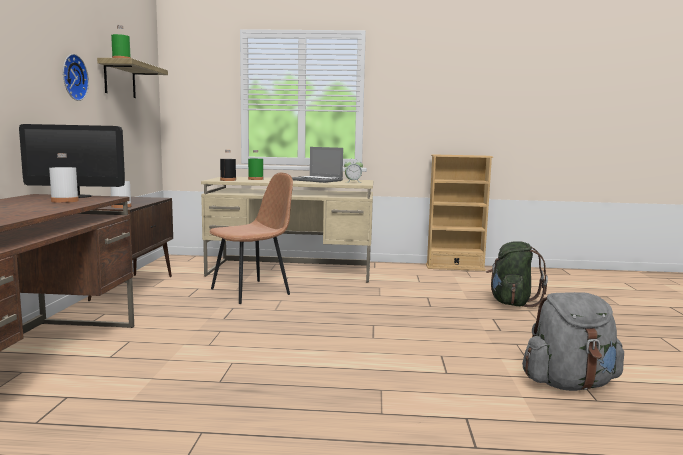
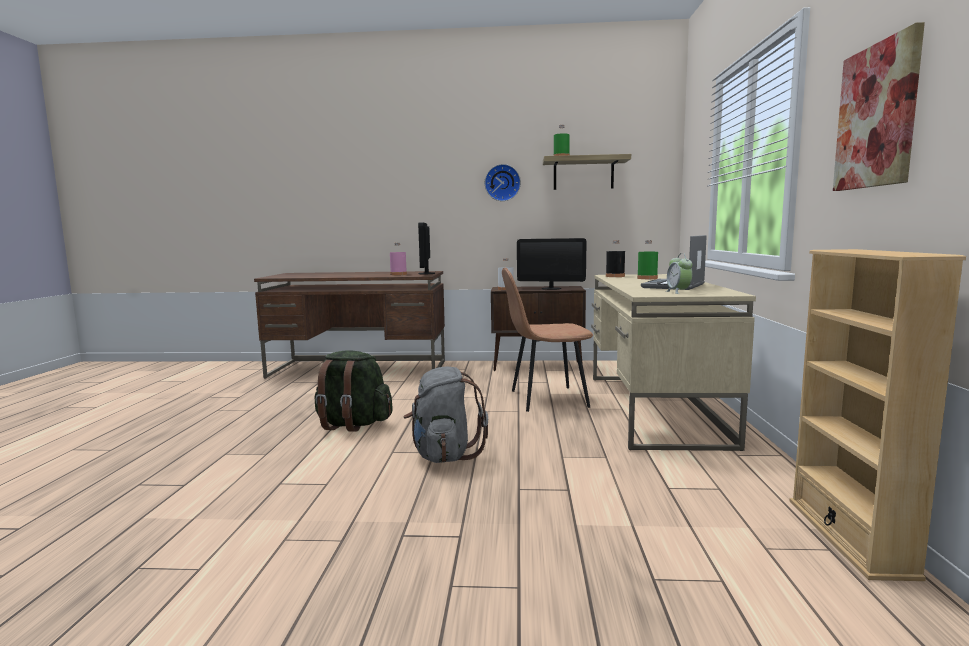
camera: 90 degrees right, 0 degrees up
(65, 201) = (398, 274): white bottle -> pink bottle
(142, 200) = (551, 288): none -> monitor
(252, 291) = (546, 399): brown chair -> brown chair turned 120 degrees clockwise
(430, 100) = (877, 116): none -> picture
(511, 303) = (566, 573): green backpack -> green backpack (352, 424)
(569, 384) = (193, 557): grey backpack -> grey backpack (444, 455)

